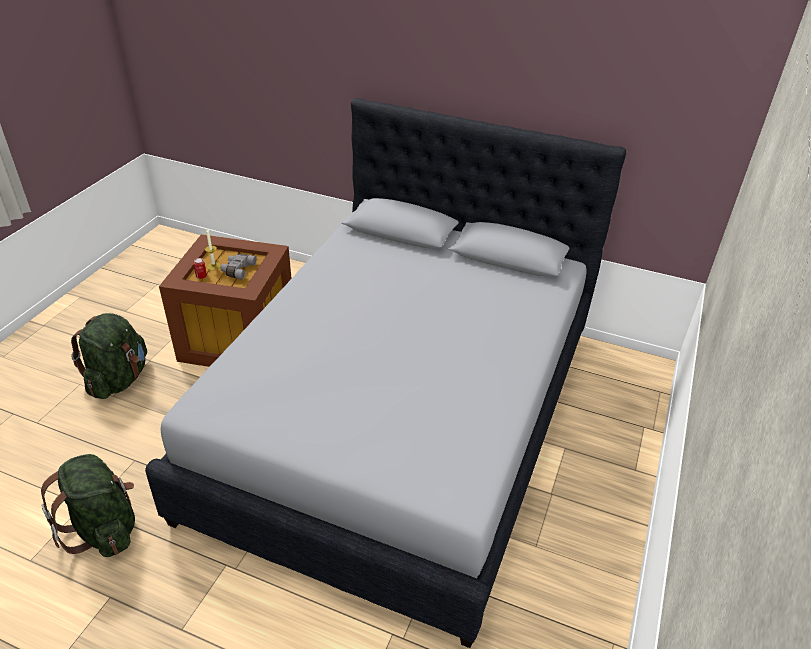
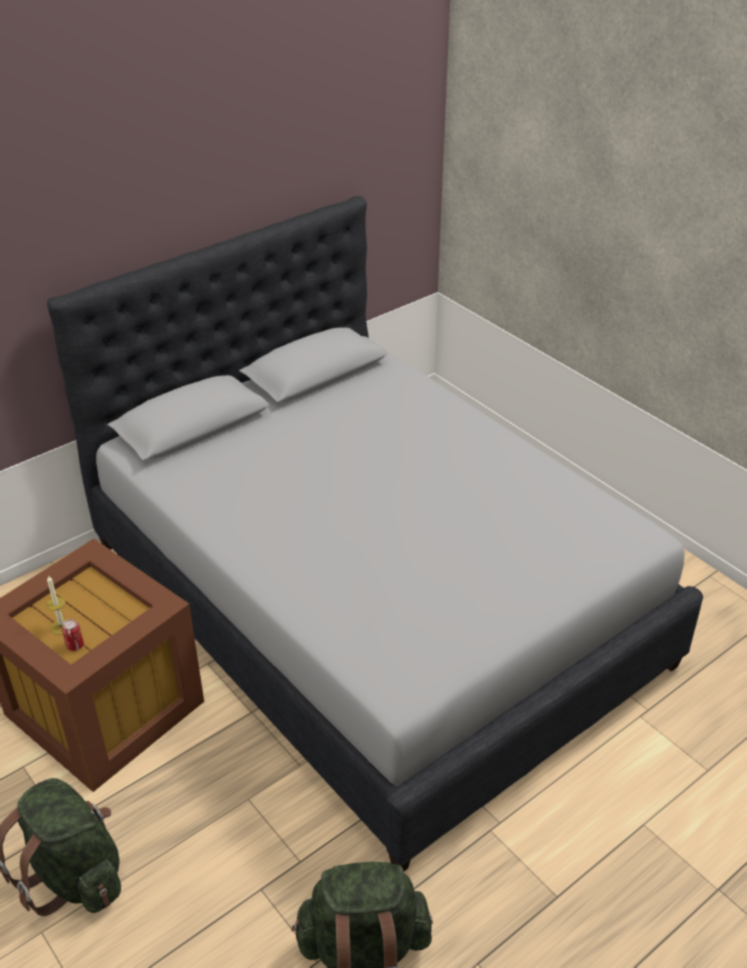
camera: 60 degrees left, 0 degrees up
(237, 270) = (96, 605): grey binoculars -> none

